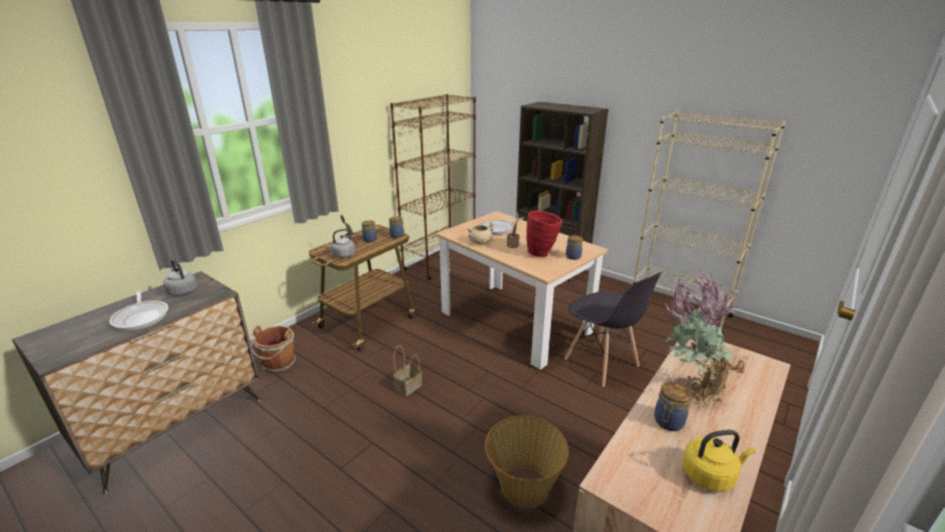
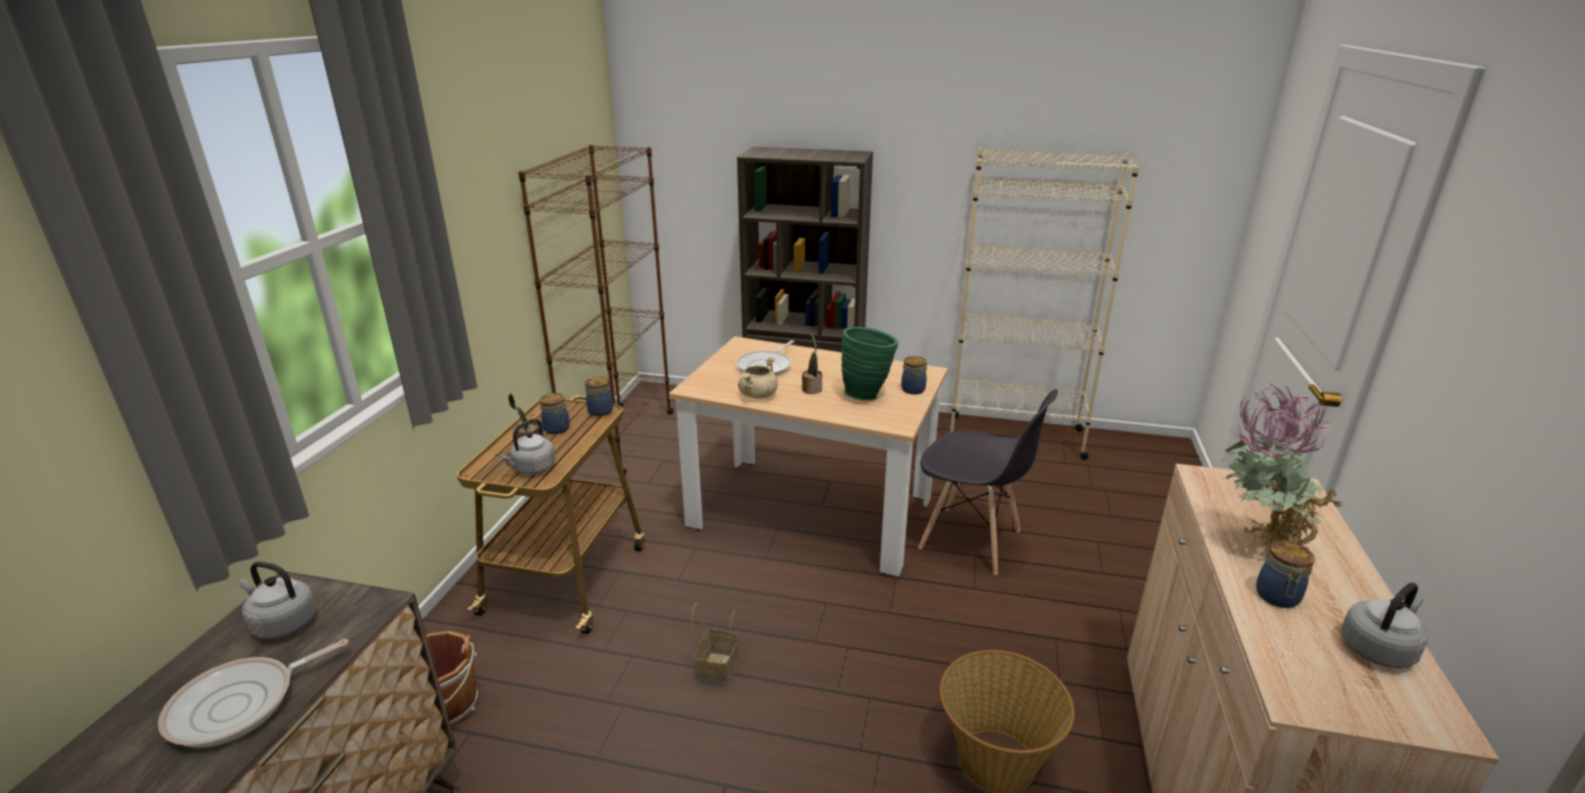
camera: 25 degrees left, 0 degrees up
(142, 317) = (240, 705): frying pan -> frying pan turned 105 degrees clockwise
(542, 254) = (867, 395): red vase -> green vase
(710, 475) = (1378, 649): yellow kettle -> grey kettle

